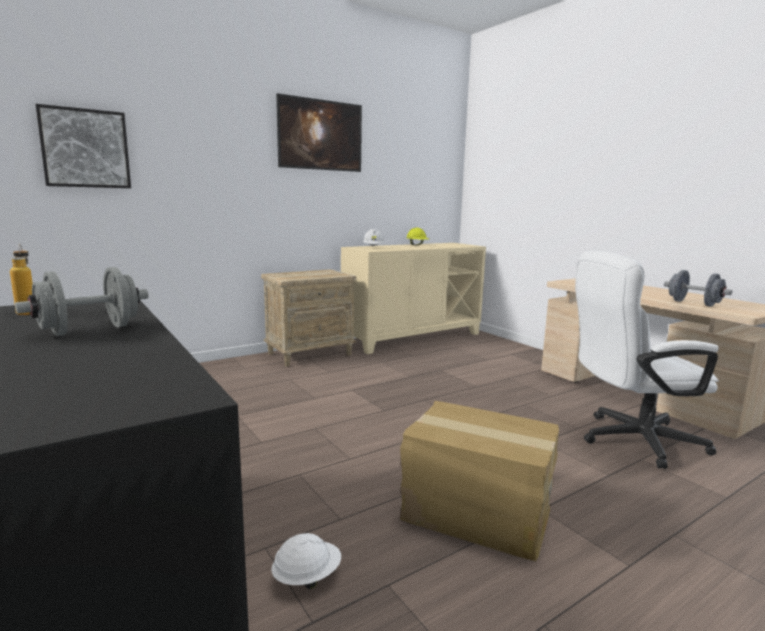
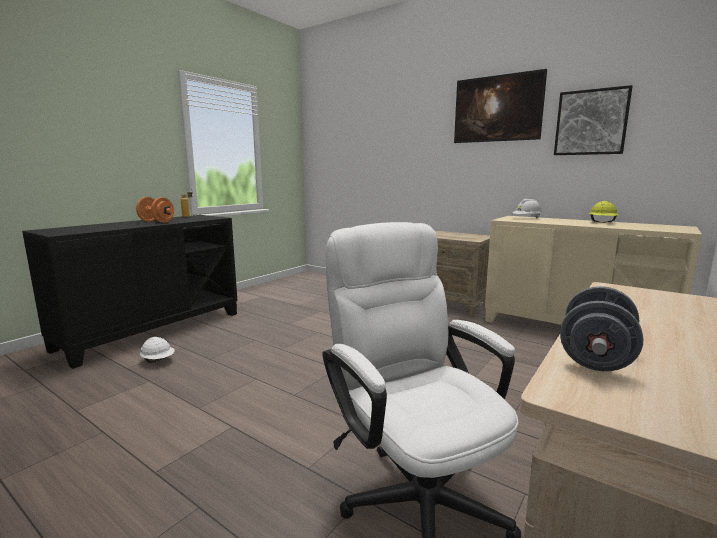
camera: 70 degrees right, 0 degrees up
(85, 148) = (344, 143): picture -> picture (591, 122)
(90, 330) = (156, 222): grey dumbbell -> orange dumbbell
(475, 513) = (222, 399): cardboard box -> none

